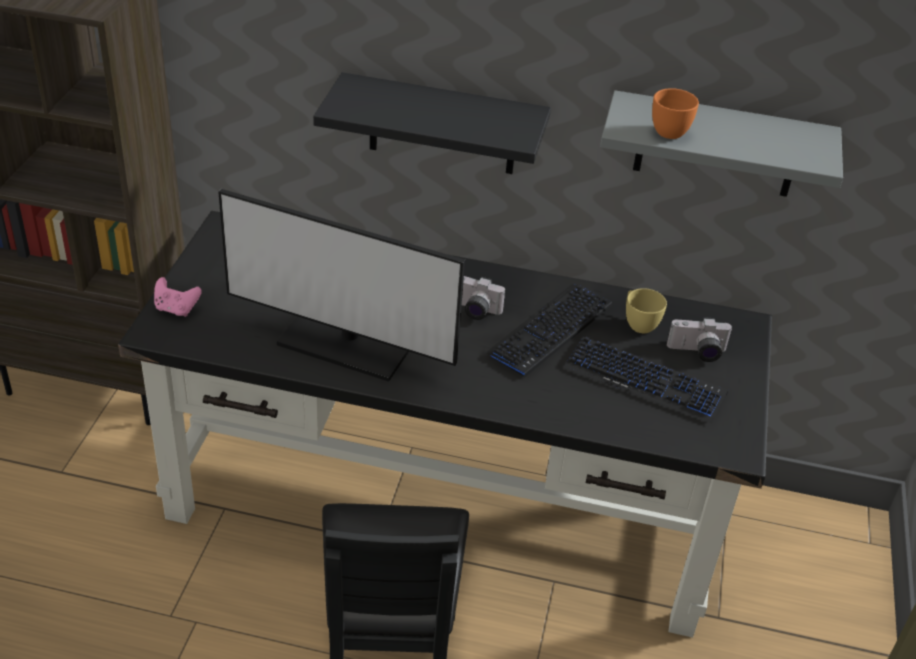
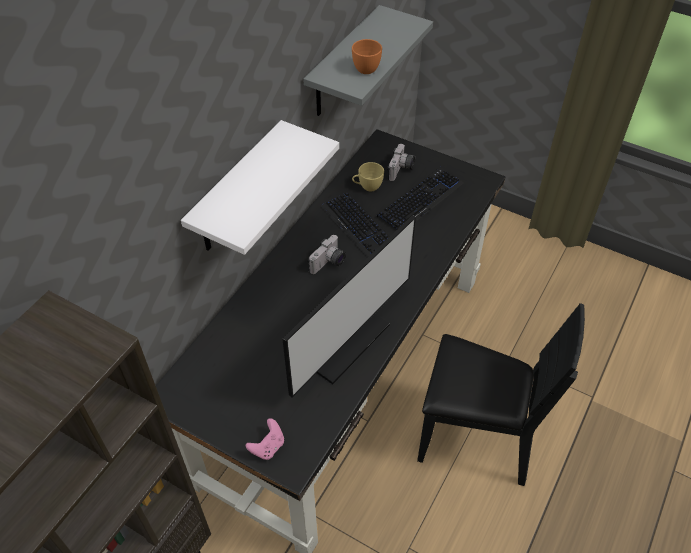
camera: 70 degrees left, 10 degrees up
(443, 125) = (237, 190): black shelf -> white shelf

